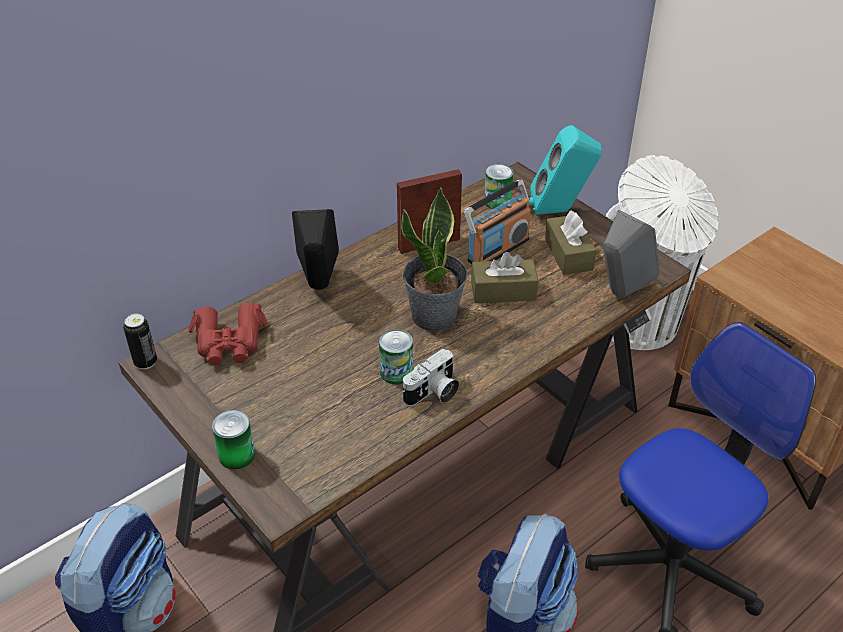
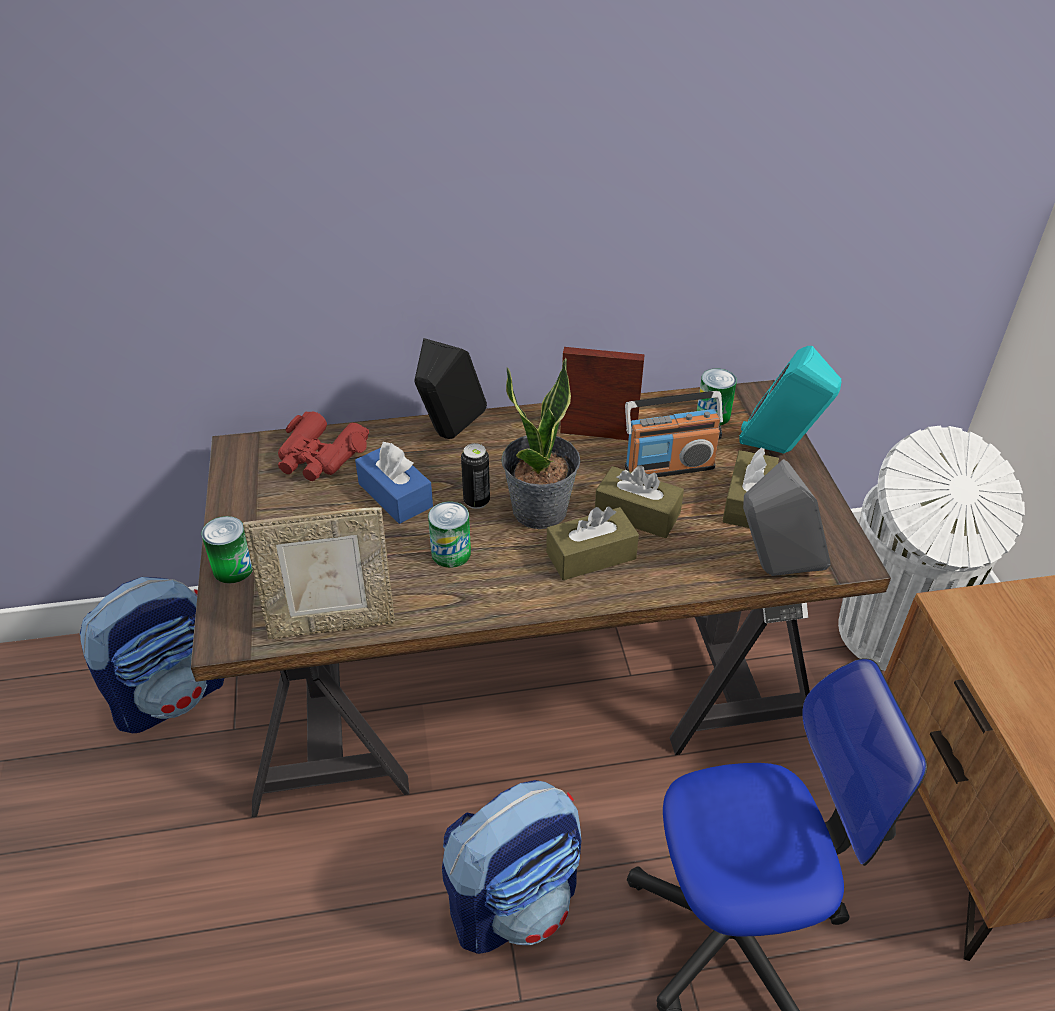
camera: 30 degrees right, 0 degrees up
(145, 362) = (233, 446): can -> can (476, 501)
(317, 347) = (395, 495): none -> blue tissue box
(353, 460) = (332, 623): none -> picture frame
(433, 393) = (469, 591): camera -> none
(496, 333) = (591, 555): none -> brown tissue box

